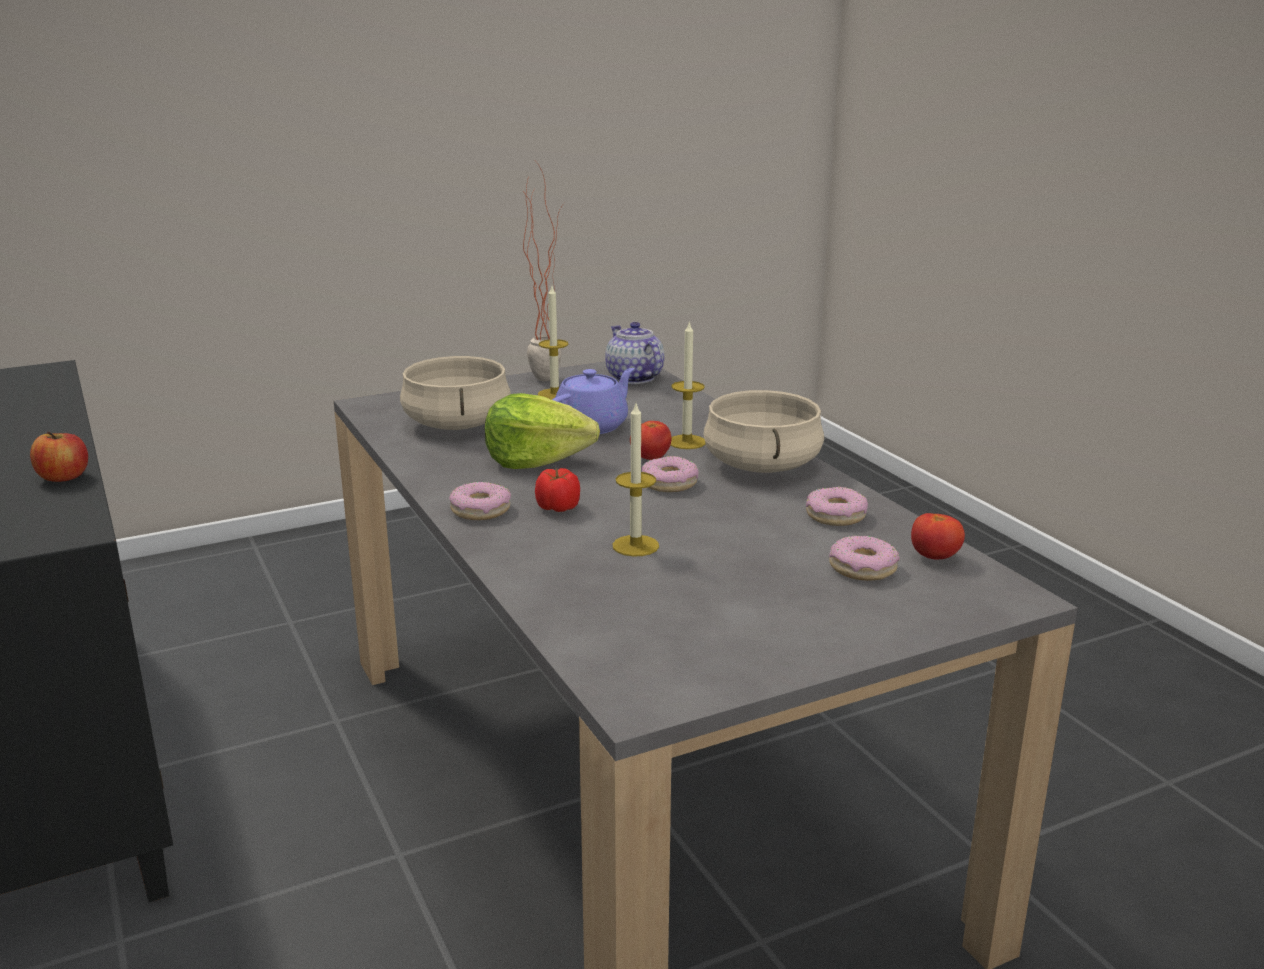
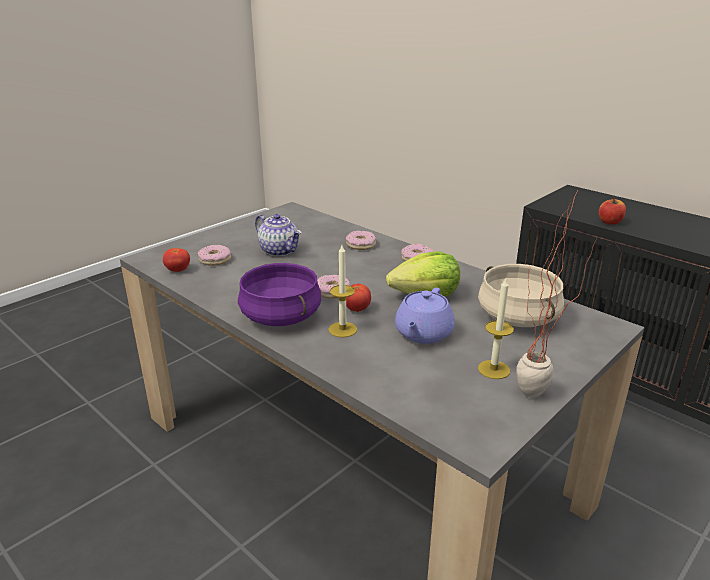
camera: 160 degrees right, 5 degrees up
(558, 508) = (380, 266): tomato -> none
(633, 378) = (451, 416): teapot -> teapot (280, 251)
(635, 546) = (326, 254): candle -> none
(760, 465) = (281, 316): beige cooking pot -> purple cooking pot
(835, 515) = (229, 286): donut -> donut (361, 245)

